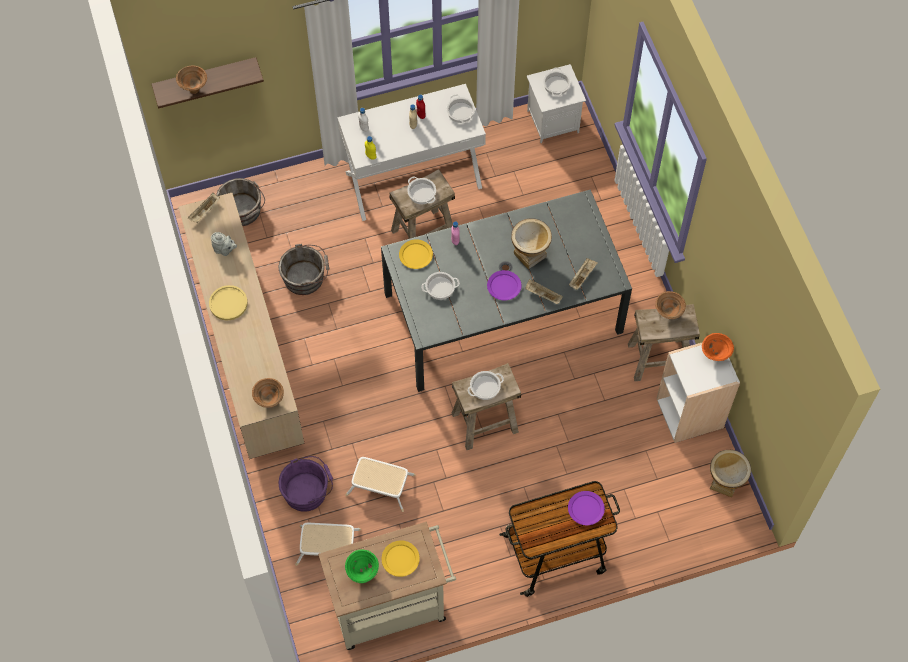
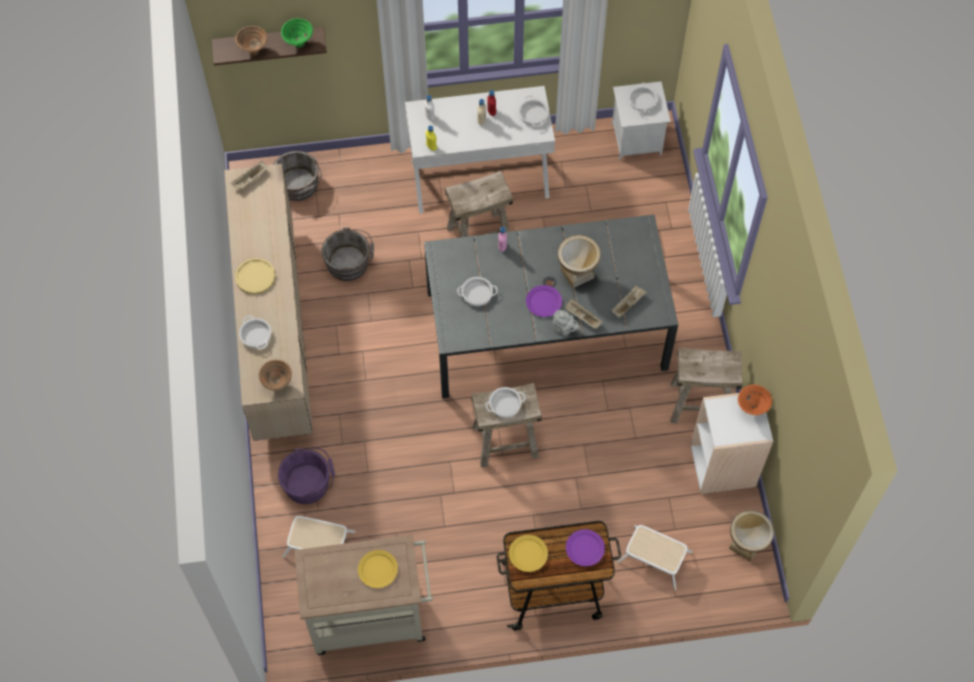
camera: 10 degrees right, 0 degrees up
(224, 250) = (262, 221): grey teapot -> grey teapot (564, 329)
(363, 573) = (336, 578): green bowl -> green bowl (299, 44)
(380, 484) = (385, 488): beige step ladder -> beige step ladder (654, 557)
(415, 255) = (458, 256): yellow plate -> yellow plate (528, 553)
(422, 193) = (479, 193): cooking pot -> cooking pot (256, 335)
(668, 314) = (713, 357): brown bowl -> none

